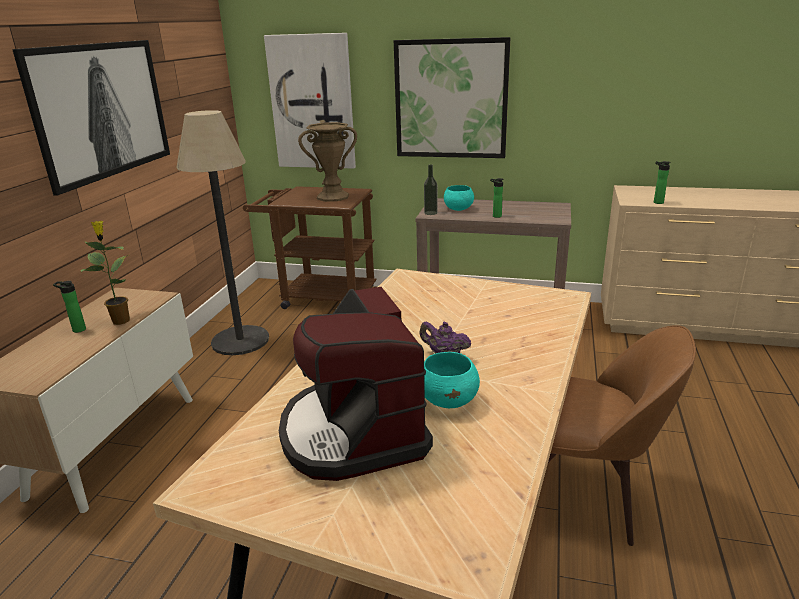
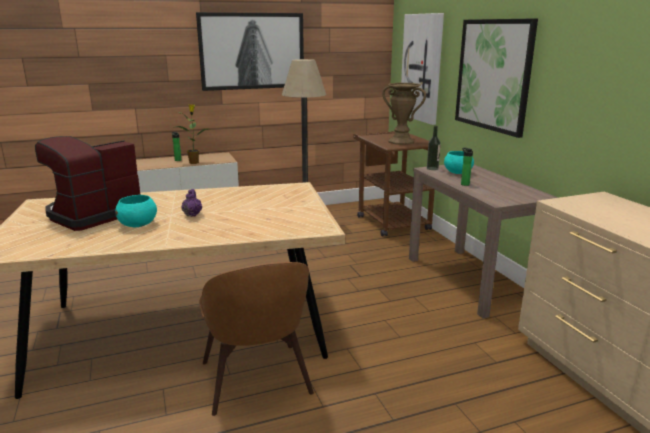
camera: 55 degrees right, 5 degrees down
(656, 202) = (578, 211): bottle -> none

